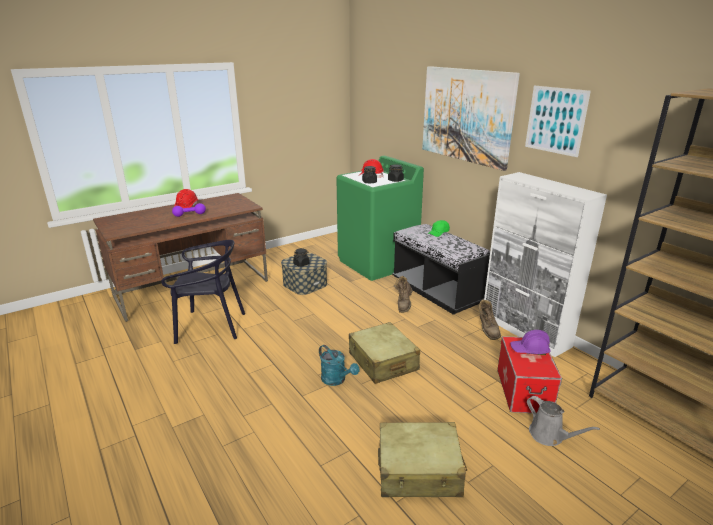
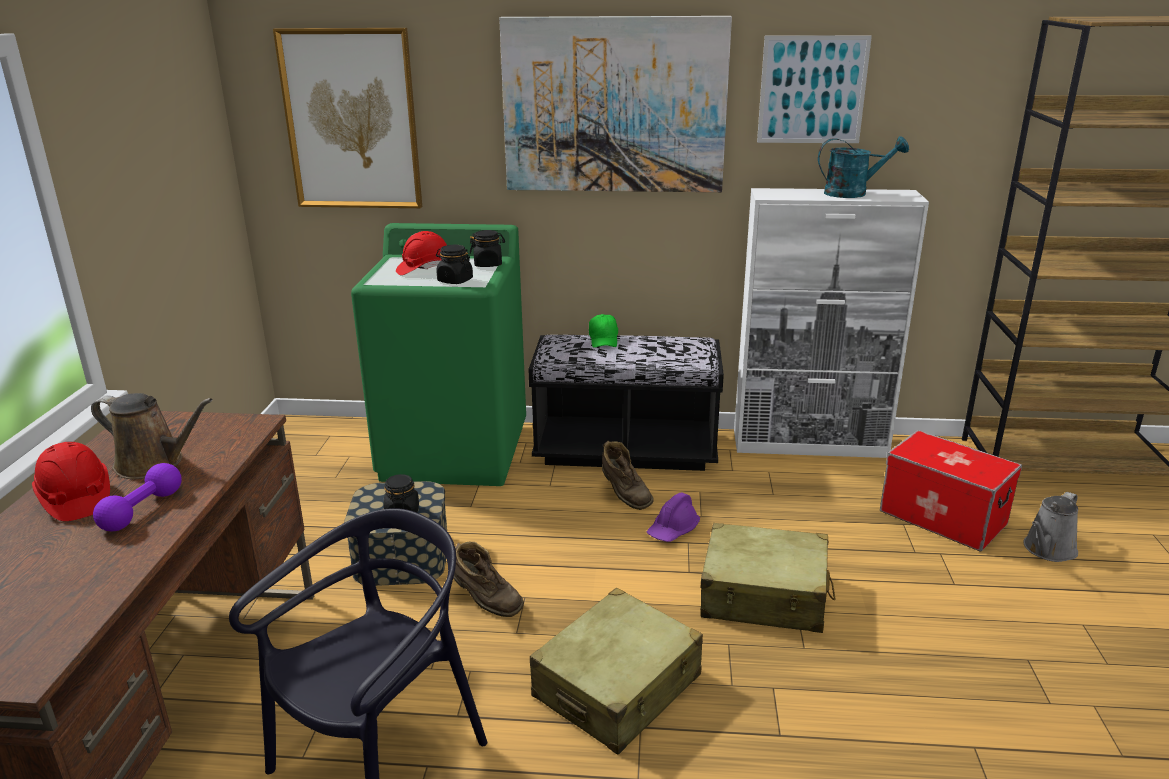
camera: 50 degrees left, 0 degrees up
(214, 206) = (154, 463): none -> brown watering can
(336, 380) = (770, 670): turquoise watering can -> turquoise watering can (853, 193)
(380, 107) = (351, 120): none -> picture
(419, 470) = (1062, 696): beige suitcase -> beige suitcase (617, 687)
(487, 330) = (778, 468): brown boot -> brown boot (485, 602)
(529, 350) = (940, 451): purple hard hat -> purple hard hat (673, 530)
(549, 436) = (1048, 550): grey watering can -> grey watering can turned 135 degrees clockwise

